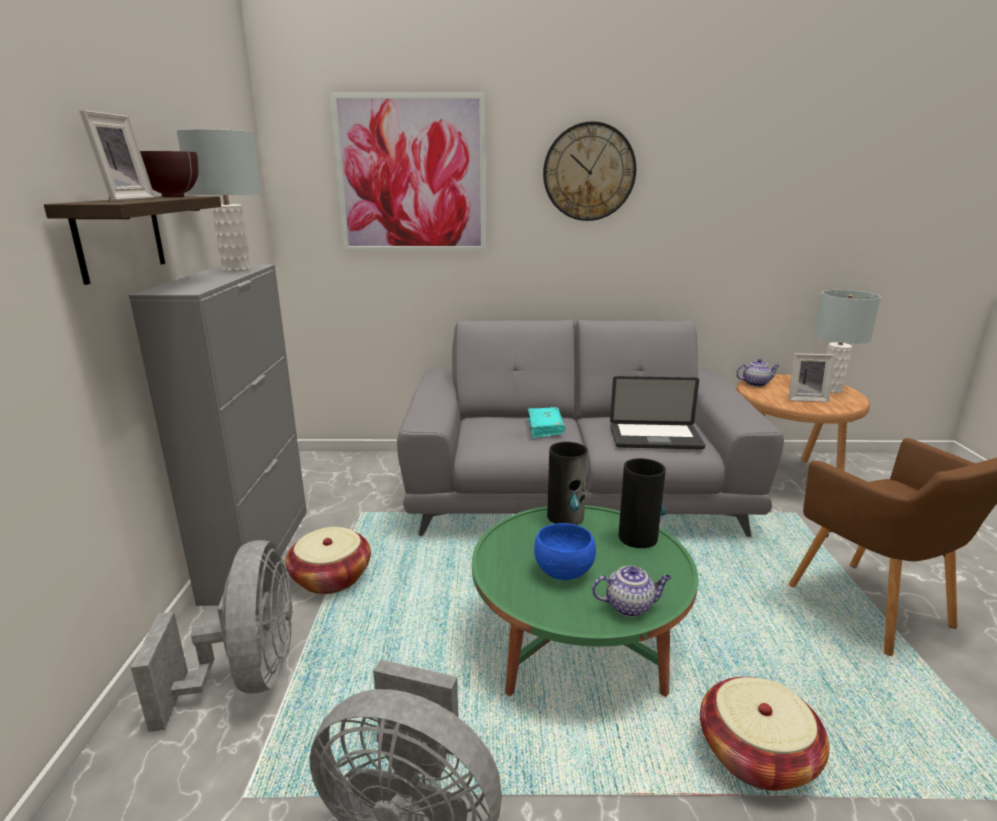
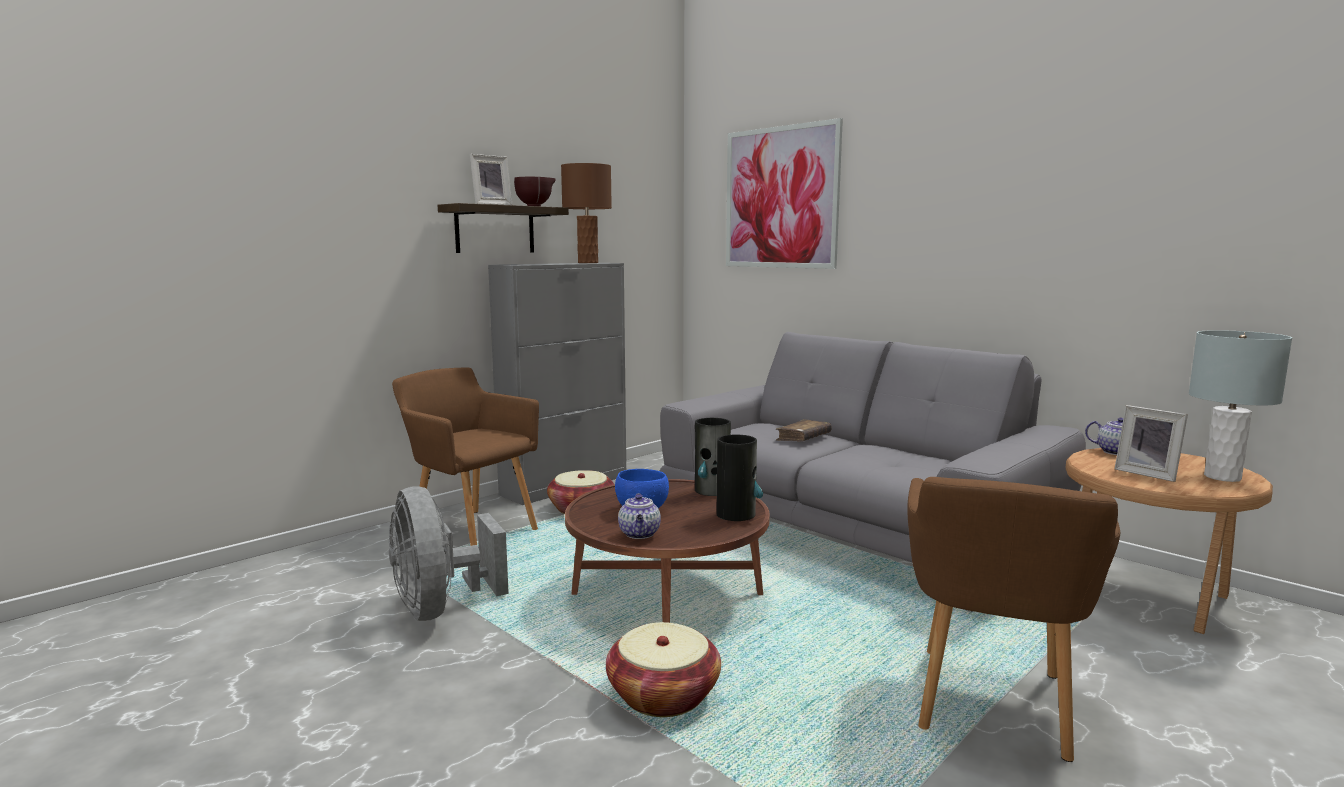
camera: 45 degrees right, 10 degrees down
(236, 269) = (588, 263): grey table lamp -> brown table lamp
(248, 677) = (471, 530): grey fan -> brown armchair
(545, 428) = (803, 438): turquoise book -> brown book
(577, 639) = (667, 594): green coffee table -> brown coffee table
(589, 172) = (936, 186): wall clock -> none
(630, 606) = (640, 534): teapot -> teapot turned 45 degrees clockwise
(655, 438) = (889, 465): laptop -> none

